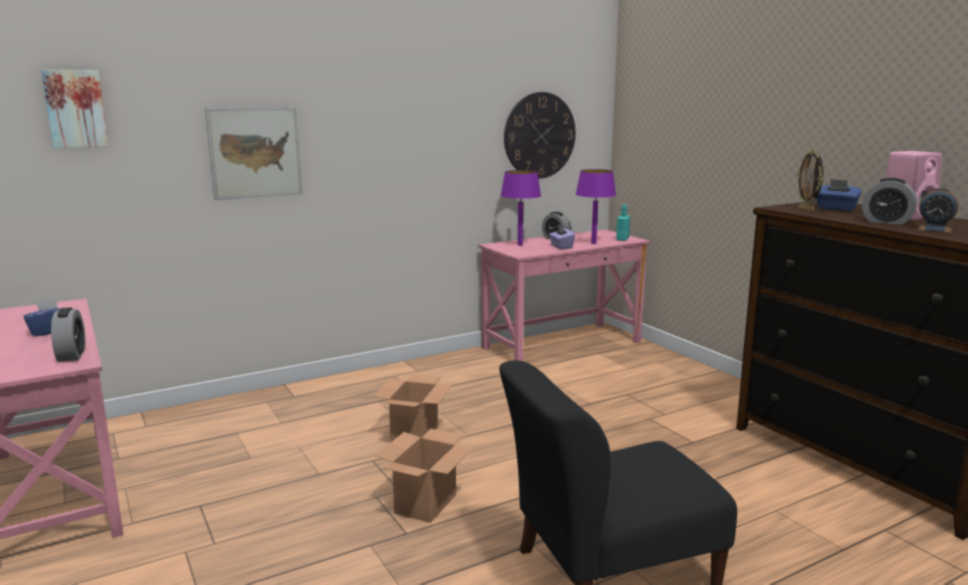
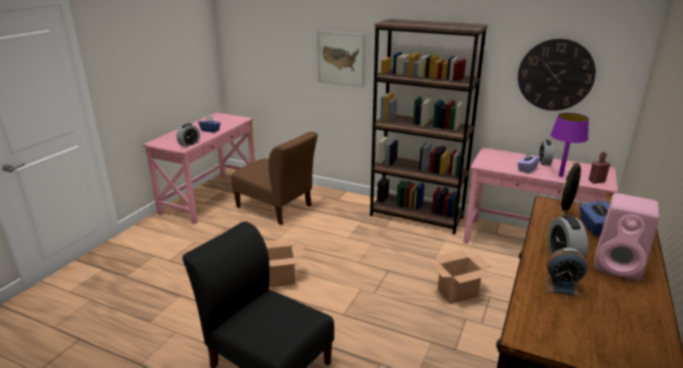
camera: 55 degrees right, 10 degrees up
(75, 108) = (263, 26): picture -> none
(226, 445) = (276, 208): none -> brown chair
(414, 434) = (340, 246): cardboard box -> cardboard box (457, 293)
(426, 370) = (416, 216): none -> brown bookcase
(520, 244) = (505, 157): purple table lamp -> none
(622, 239) = (596, 181): turquoise bottle -> red bottle
(934, 229) = (561, 286): alarm clock -> alarm clock turned 75 degrees counterclockwise

